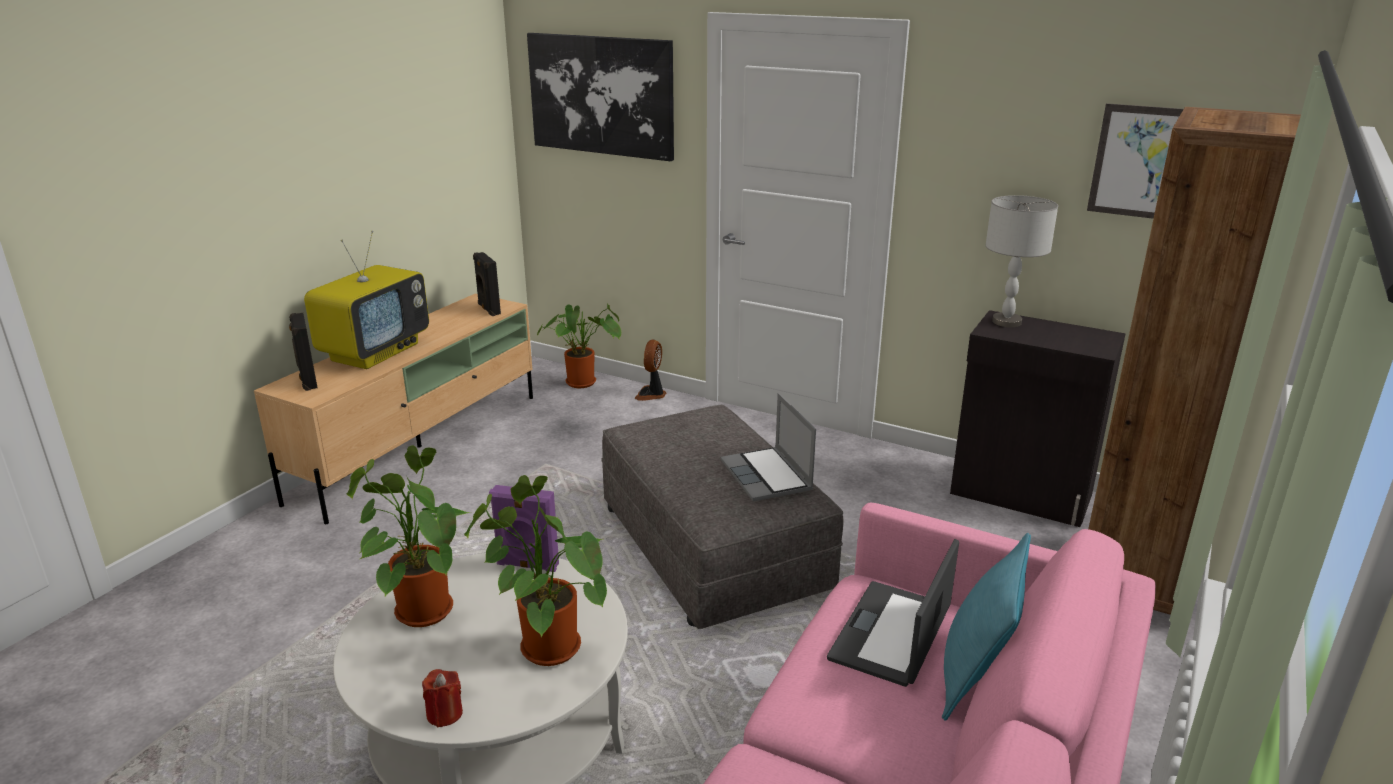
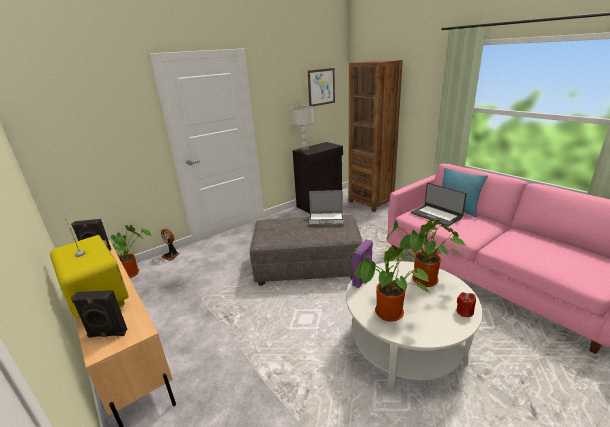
camera: 65 degrees left, 0 degrees up
(601, 95) = (88, 110): picture -> none

